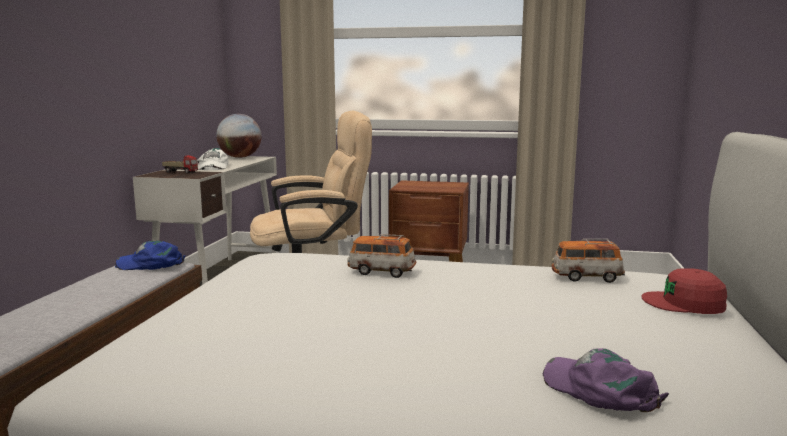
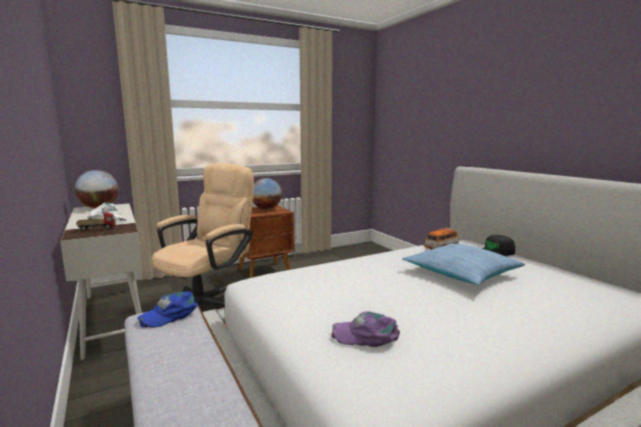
camera: 40 degrees left, 0 degrees up
(381, 272) = (357, 272): toy car -> none
(439, 184) = (266, 209): none -> globe
(519, 309) = (461, 273): none -> pillow
(600, 390) = (569, 299): purple cap -> purple cap (366, 335)
(684, 303) = (496, 252): red cap -> black cap

